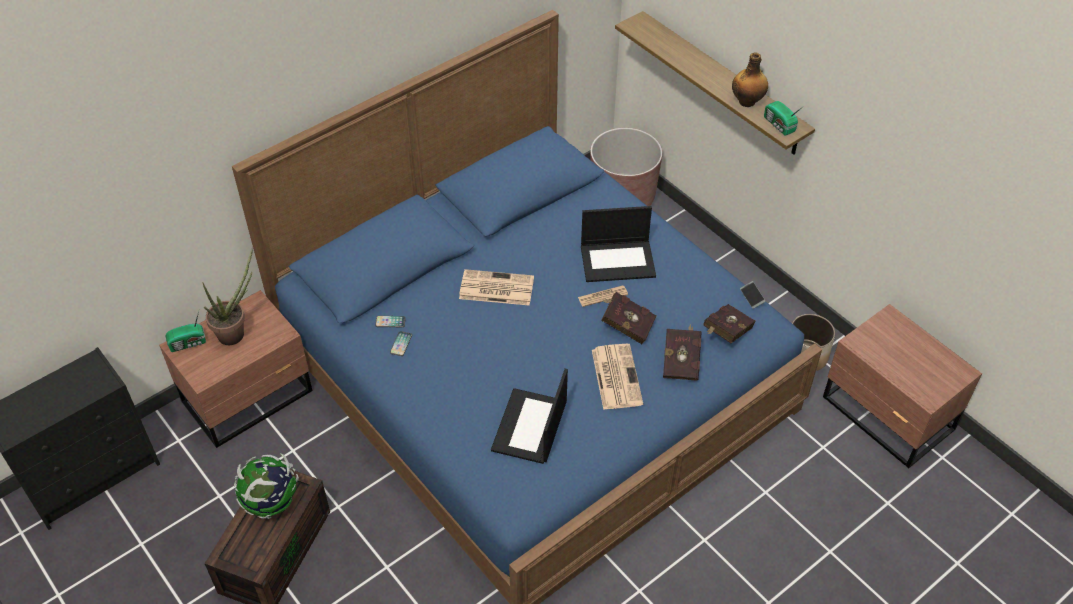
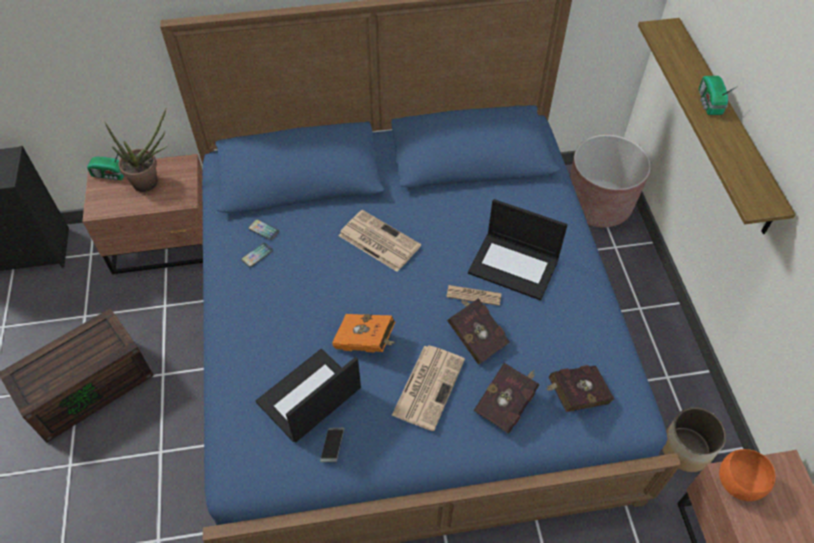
camera: 30 degrees right, 5 degrees up
(271, 502) = (85, 346): globe -> none
(545, 367) = (366, 342): none -> orange book
(747, 101) = (732, 152): bottle -> none
(752, 297) = (631, 369): phone -> phone (332, 446)
(779, 125) = (752, 193): radio -> radio (709, 103)
(866, 343) = (739, 482): none -> orange bowl

